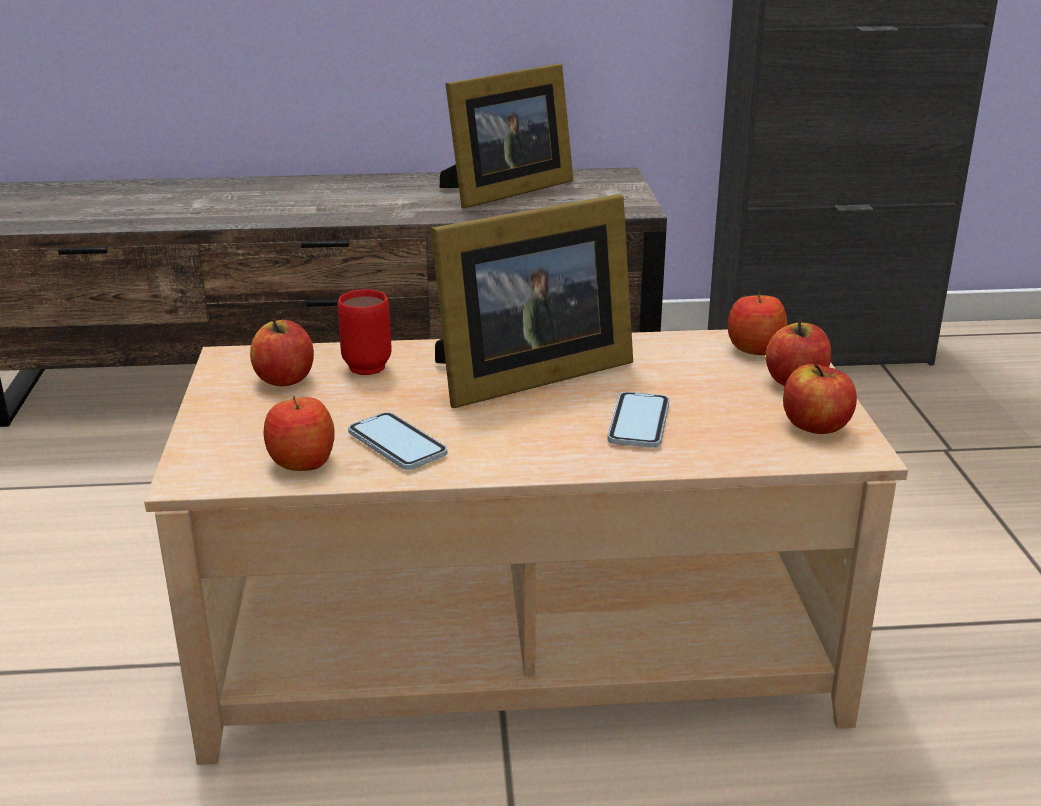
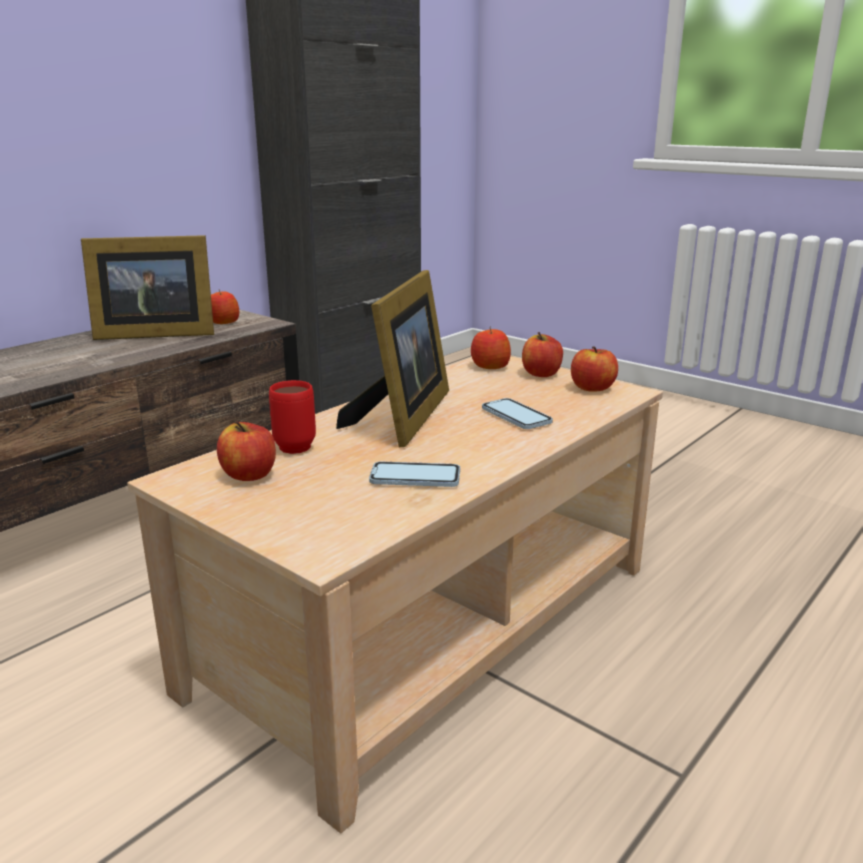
camera: 45 degrees left, 5 degrees down
(302, 461) = (378, 511): apple -> apple (223, 322)
(503, 191) = (152, 333): picture frame -> picture frame turned 75 degrees clockwise

